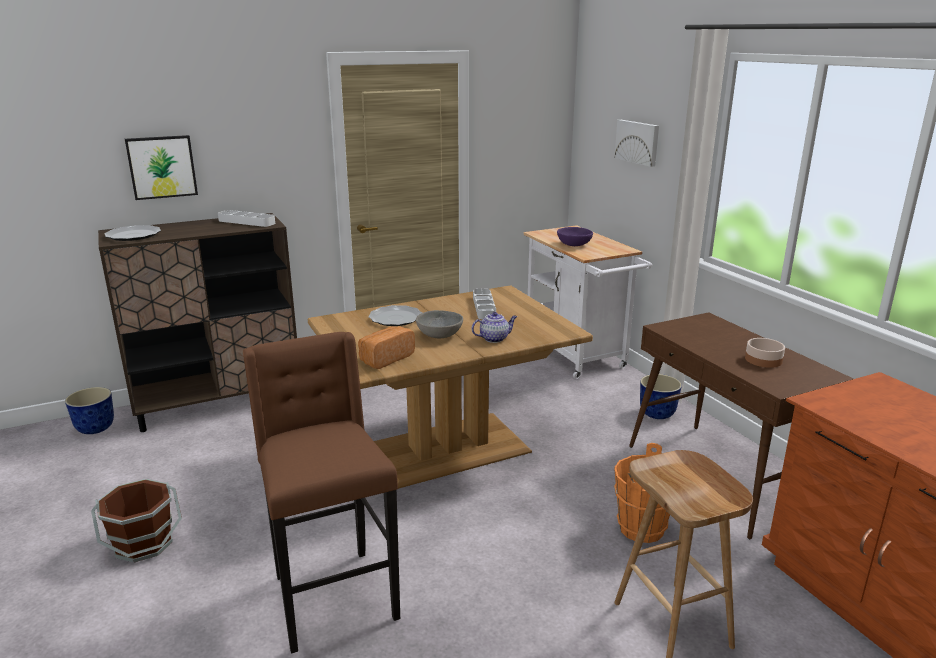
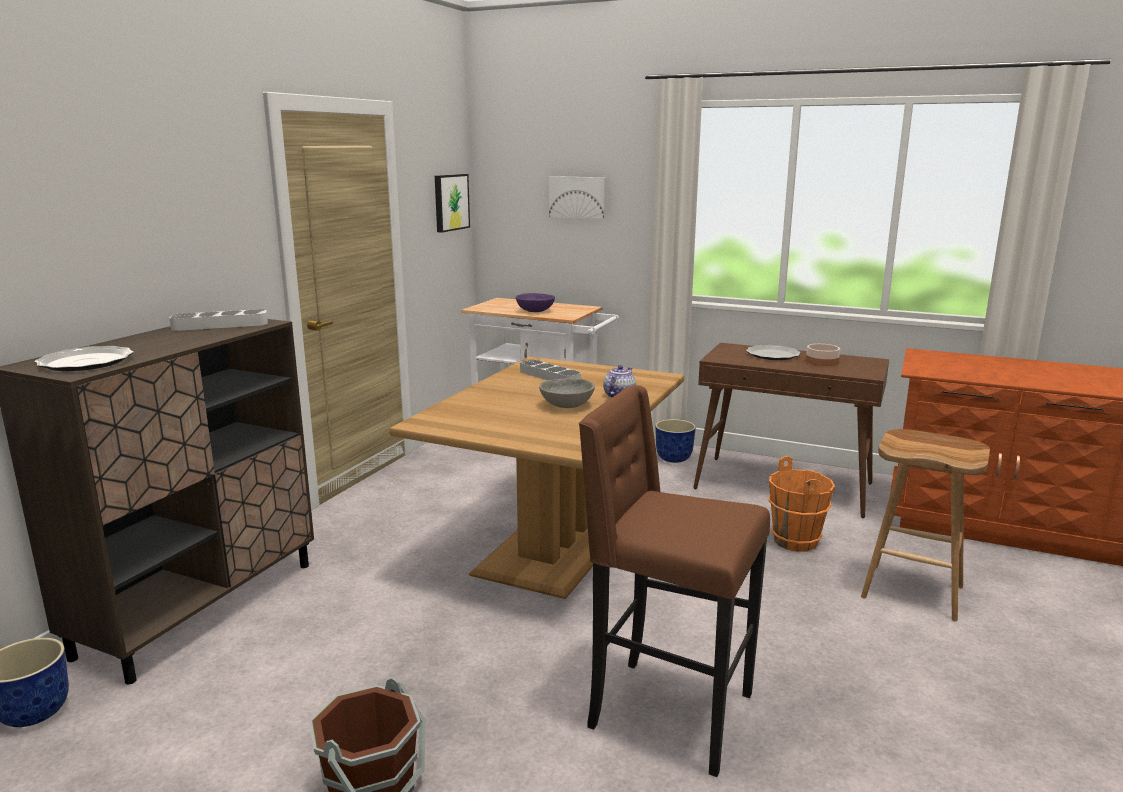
camera: 40 degrees left, 5 degrees down
(162, 167) = (78, 255): picture -> picture (450, 202)
(385, 358) = (565, 435): bread -> none
(395, 318) = (488, 404): plate -> plate (772, 355)

